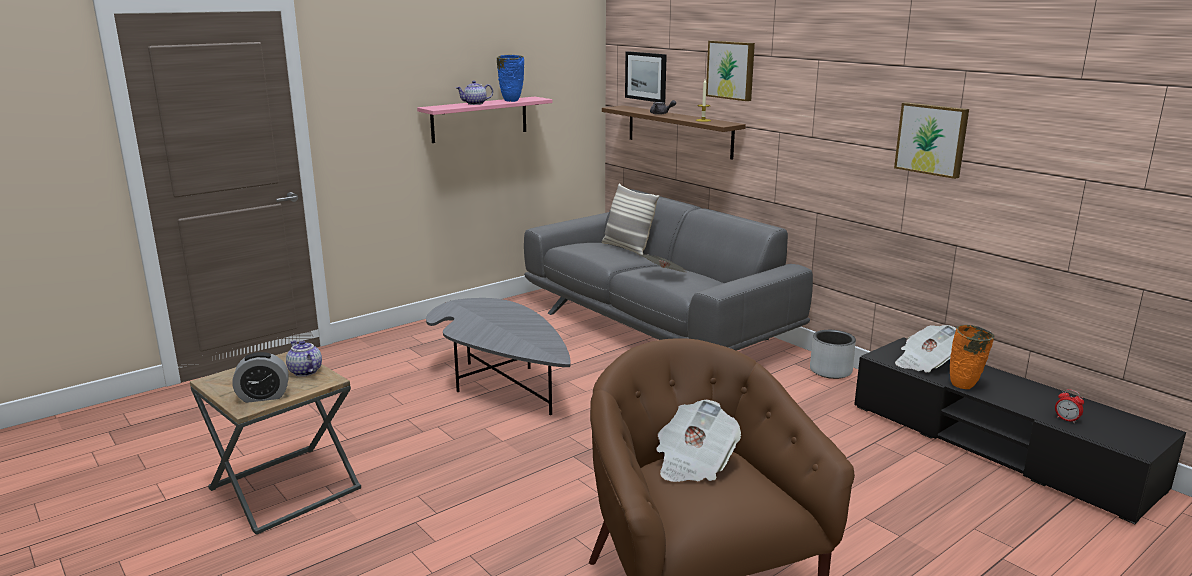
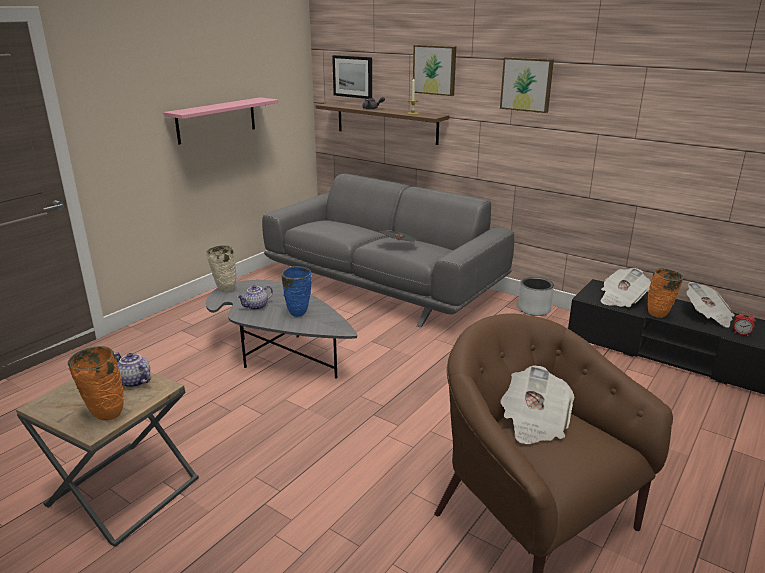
camera: 15 degrees left, 5 degrees up
(263, 396) = (105, 415): alarm clock -> orange vase
(453, 304) = (225, 289): none -> beige vase
(475, 104) = (214, 106): teapot -> teapot (256, 307)
(511, 101) = (244, 102): blue vase -> blue vase (298, 314)
(627, 248) = (352, 224): pillow -> none
(932, 139) = (617, 123): picture -> picture (527, 84)
(1033, 395) = (708, 316): none -> newspaper

